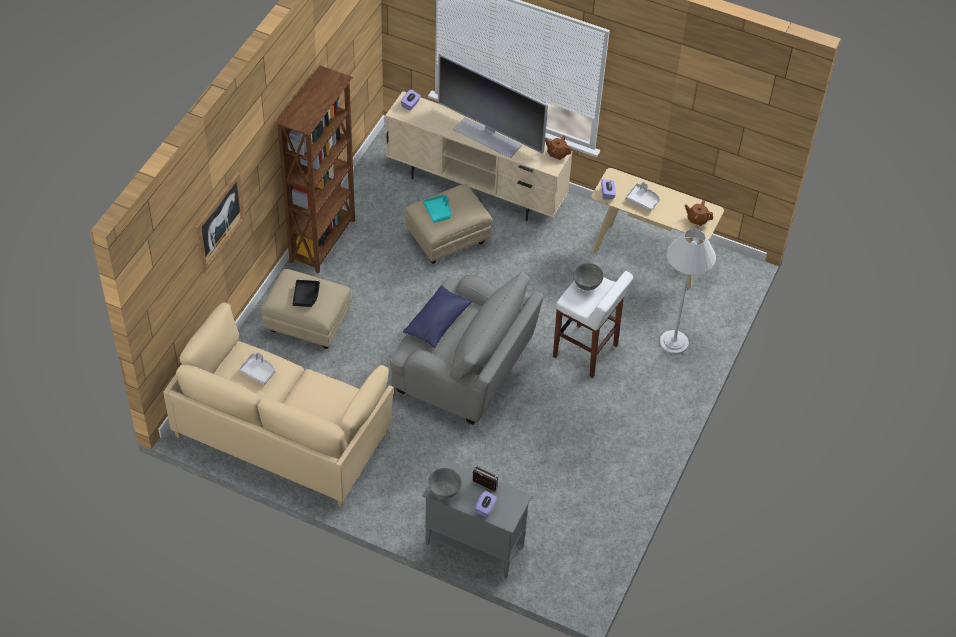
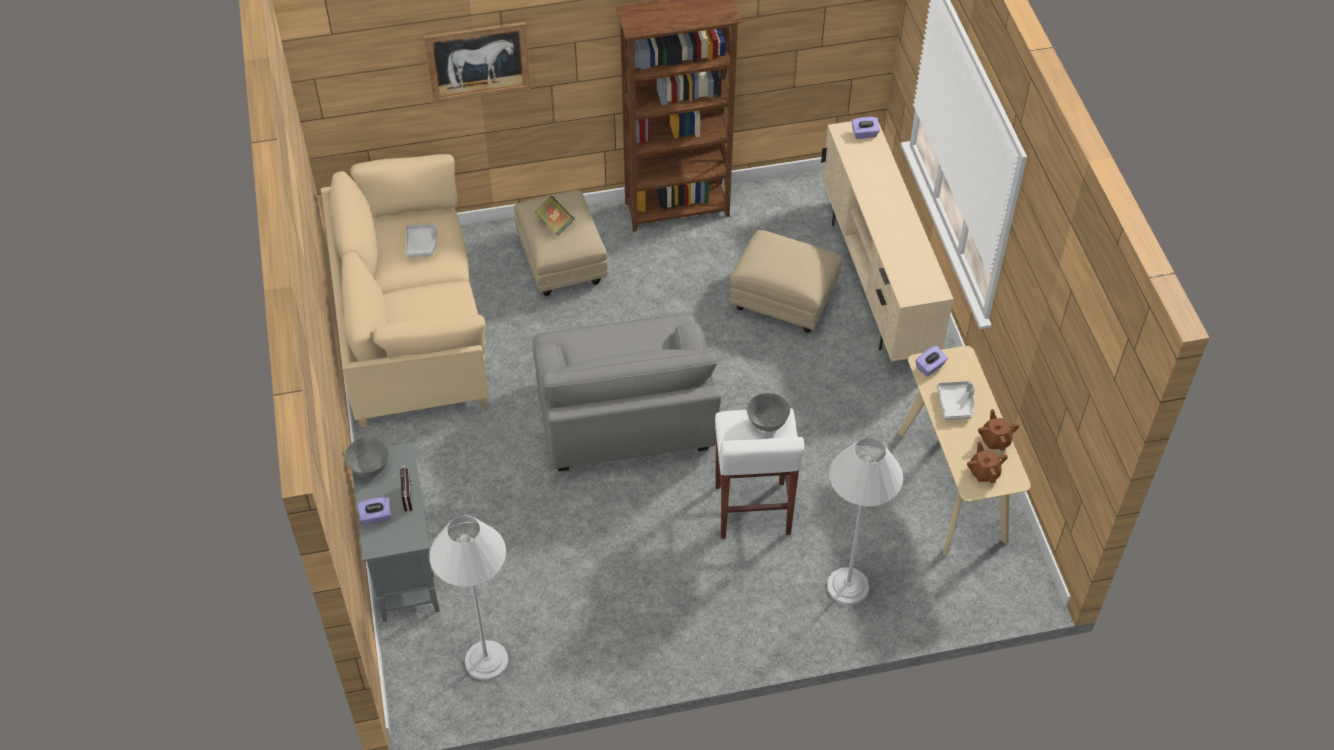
camera: 55 degrees right, 0 degrees up
(306, 296) = (555, 223): black tray -> book
(437, 323) = (617, 341): blue pillow -> none
(438, 211) = (772, 254): turquoise tray -> none
(488, 136) = (891, 218): television -> none
(557, 154) = (934, 288): brown teapot -> brown teapot (995, 440)
(579, 541) = (486, 660): none -> white floor lamp

